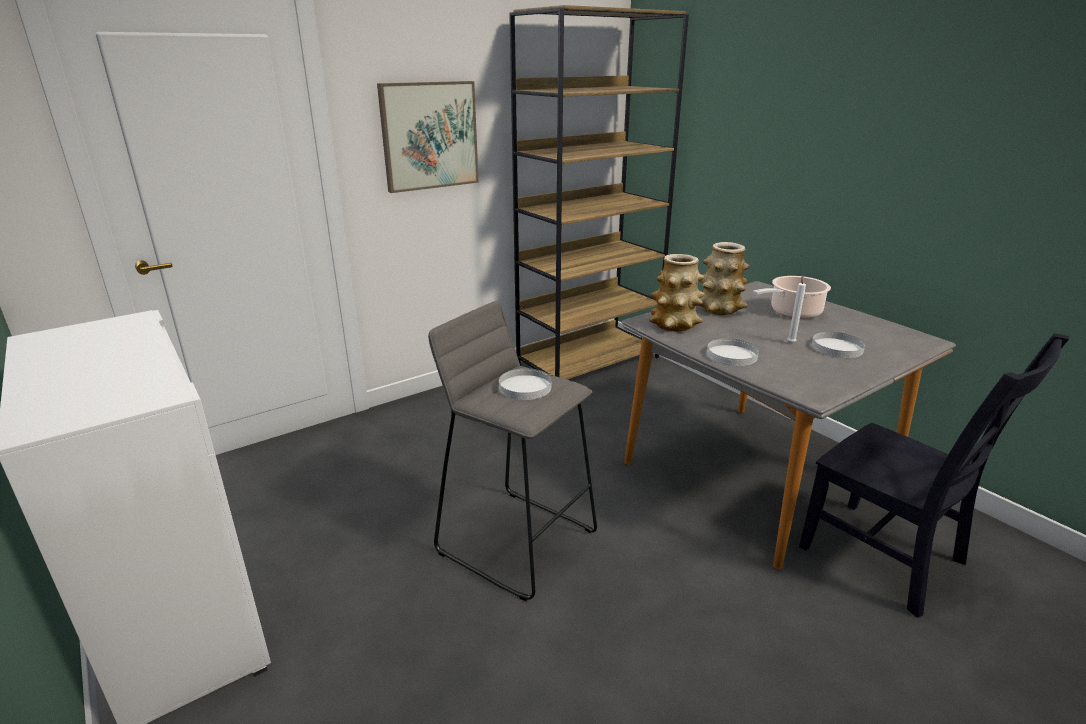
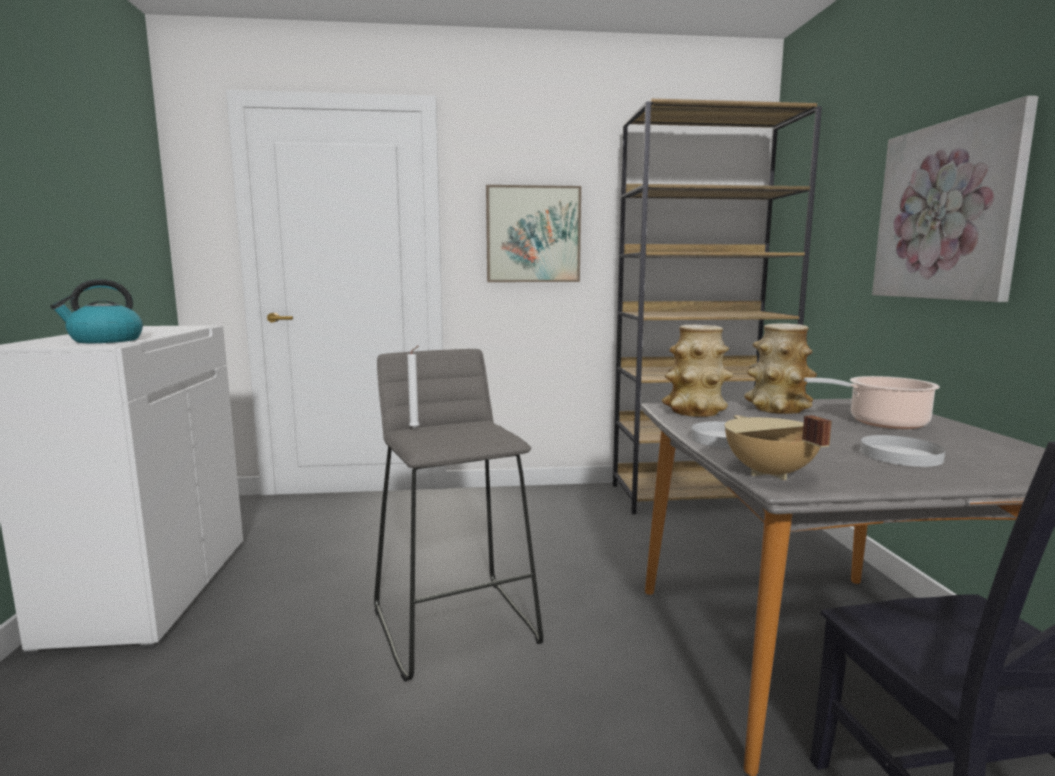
camera: 30 degrees right, 15 degrees down
(128, 385) = (105, 340): none -> kettle
(524, 387) = (461, 431): white plate -> none
(791, 342) = (832, 442): white candle -> white candle (415, 428)
(797, 387) = (768, 473): none -> beige cooking pot
(812, 141) = (948, 211): none -> picture

